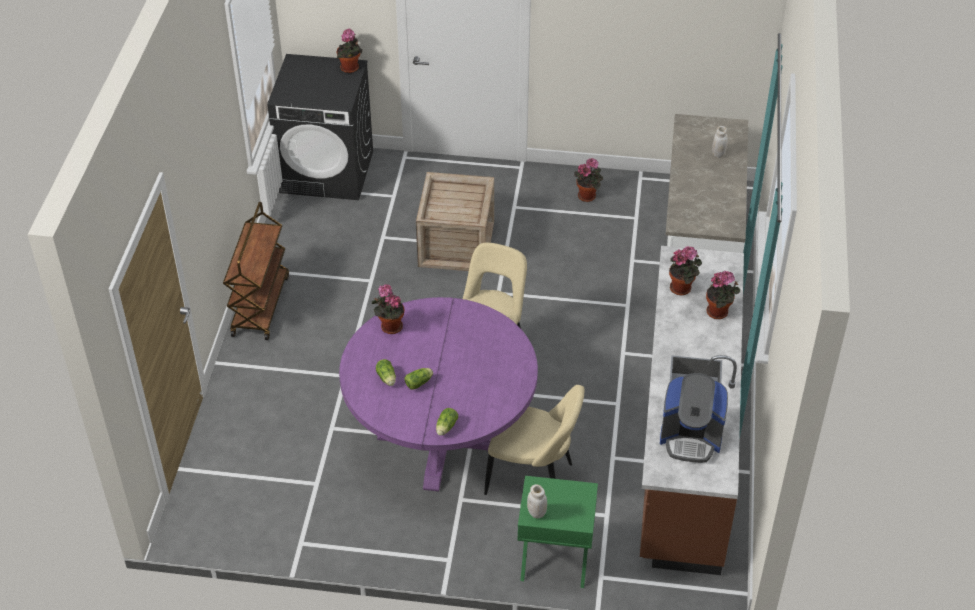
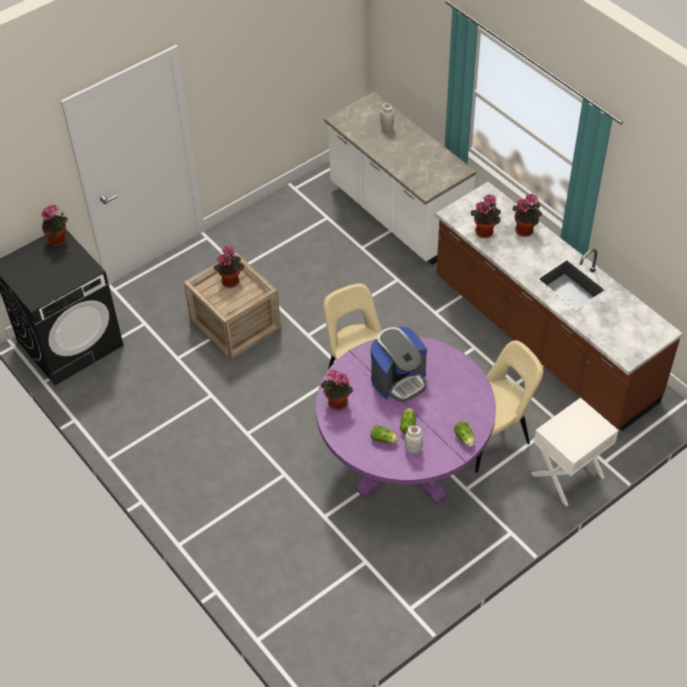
camera: 45 degrees left, 5 degrees up
(260, 305) = (156, 476): brown cart -> none
(536, 513) = (573, 446): white jar -> white jar (413, 448)
(555, 560) = (568, 476): green nightstand -> white nightstand
(588, 195) = (277, 224): potted plant -> potted plant (231, 280)
(691, 438) = (615, 321): coffee machine -> coffee machine (399, 380)

